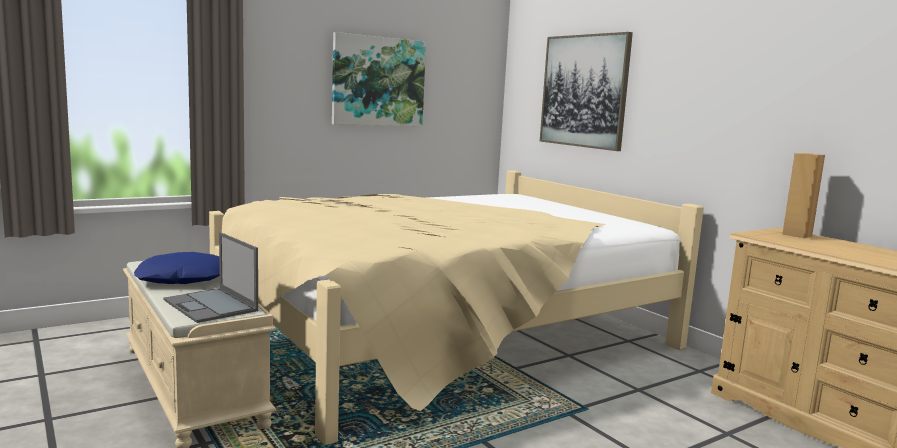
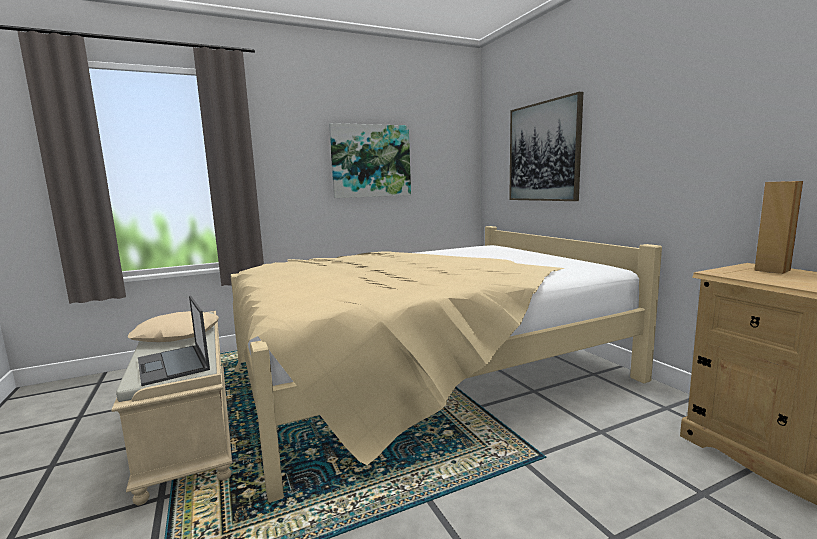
camera: 10 degrees right, 0 degrees up
(182, 278) = (176, 335): blue pillow -> beige pillow

